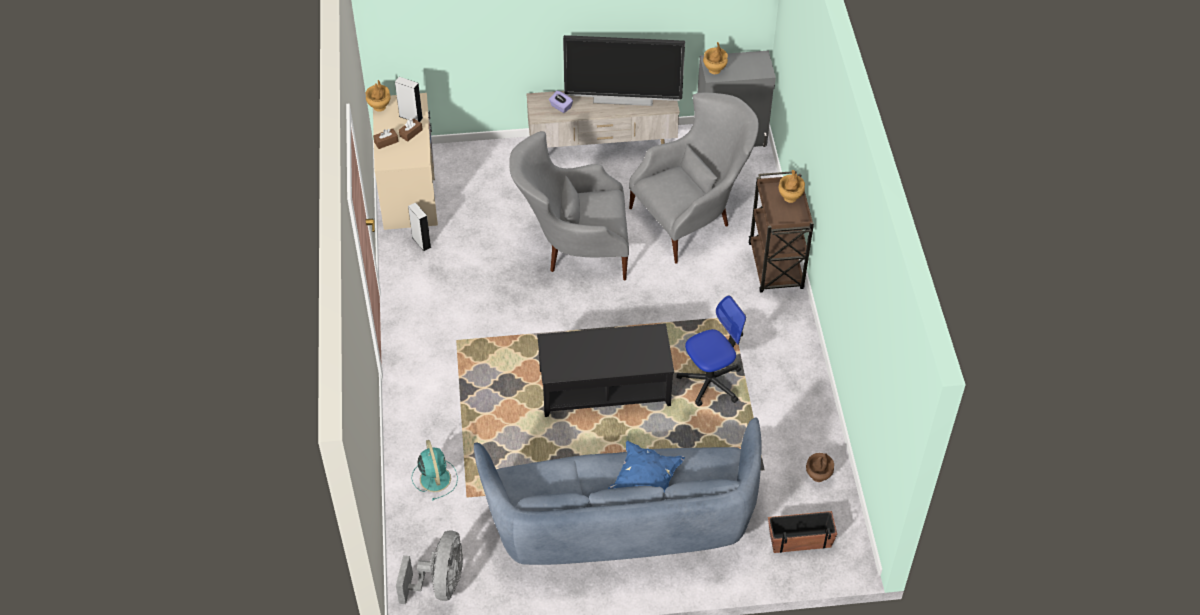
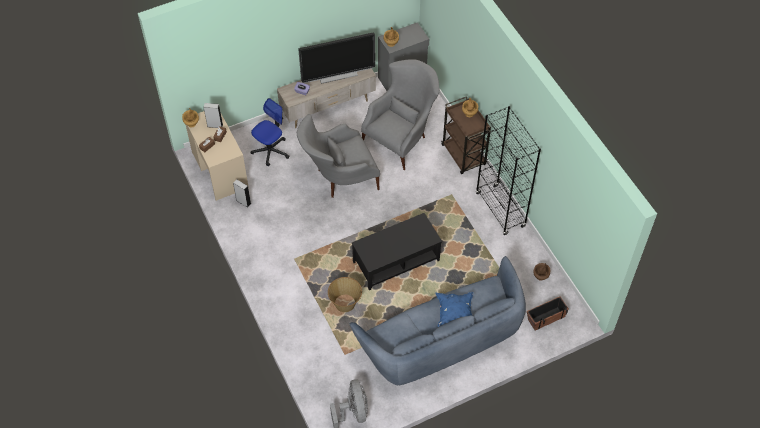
camera: 20 degrees left, 5 degrees up
(435, 477) = (320, 349): turquoise fan -> none
(501, 425) = (345, 303): none -> basket
(710, 381) = (456, 238): office chair -> office chair (270, 150)
(798, 360) = (500, 210): none -> black bookcase

